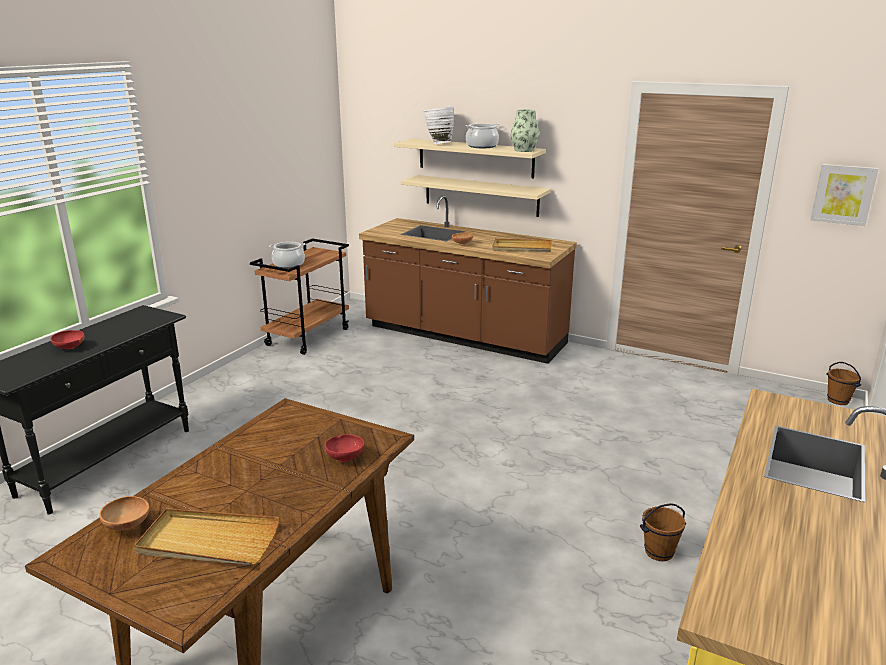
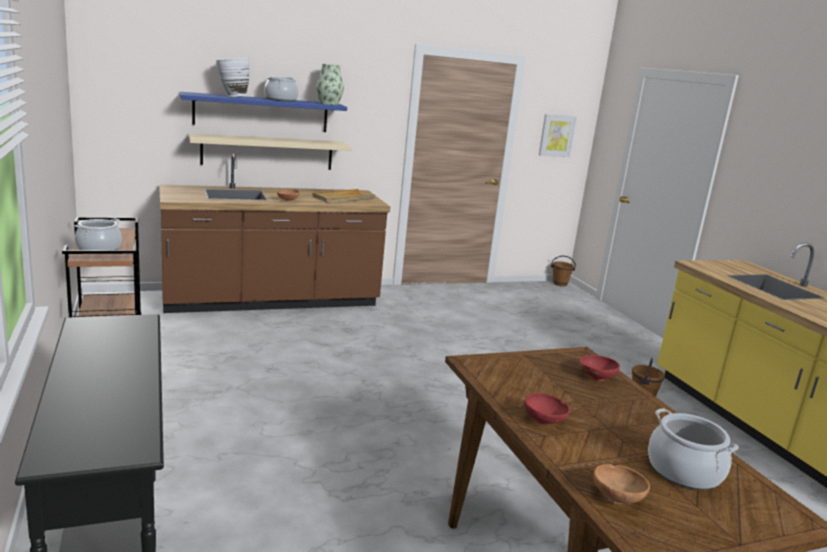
camera: 50 degrees left, 5 degrees down
(69, 348) = (107, 388): red bowl -> red bowl (545, 421)
(208, 541) = (684, 471): beige tray -> cooking pot
(475, 158) = (261, 113): beige shelf -> blue shelf

